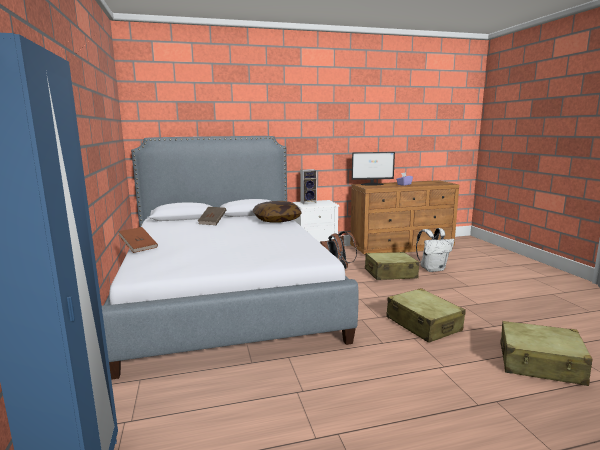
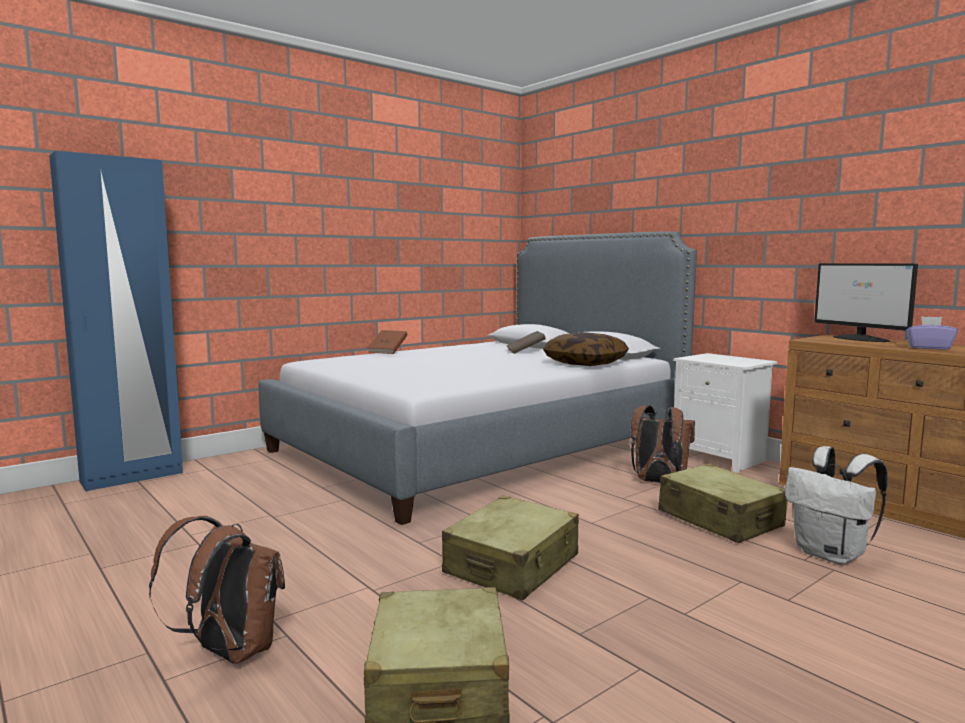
camera: 65 degrees right, 5 degrees down
(309, 202) = (721, 357): speaker -> none
(518, 424) = (229, 652): none -> brown backpack

